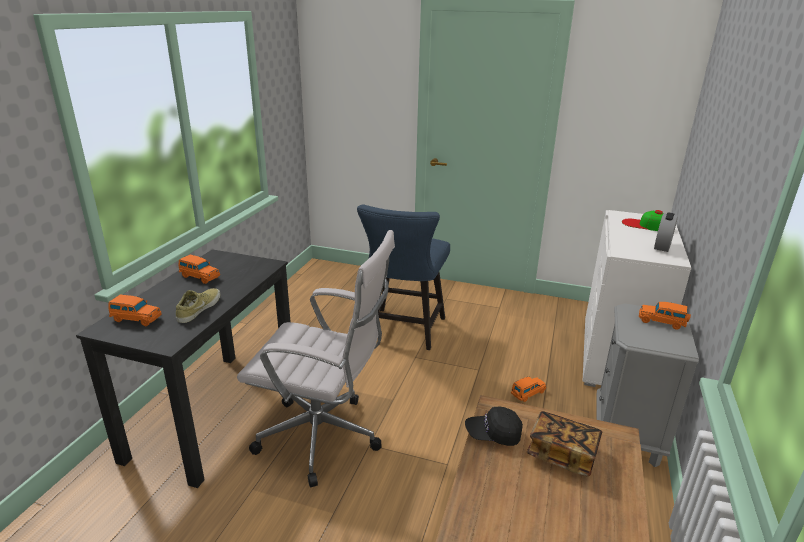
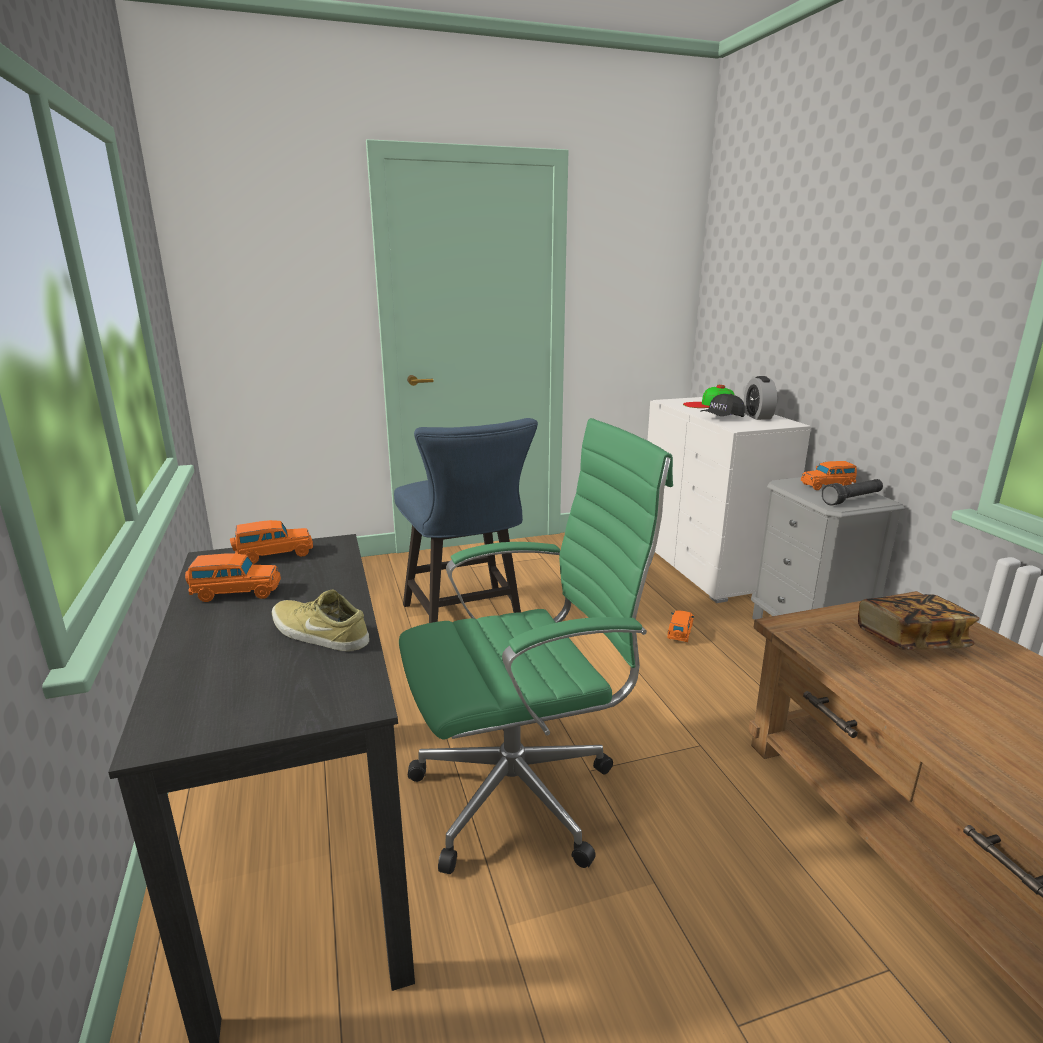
camera: 35 degrees left, 5 degrees down
(136, 319) = (214, 691): orange toy car -> orange toy car (274, 555)
(198, 308) = (318, 634): beige shoe -> beige shoe turned 45 degrees counterclockwise
(324, 438) = (524, 794): white office chair -> green office chair
(493, 434) = (831, 651): black cap -> black cap (721, 418)
(658, 340) = (852, 499): none -> black flashlight

